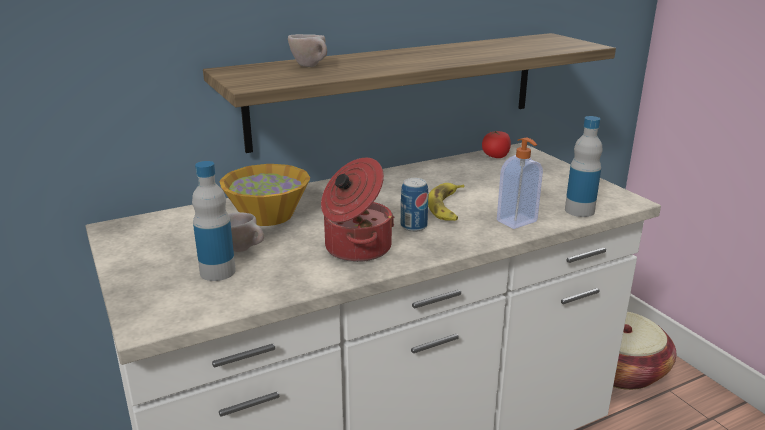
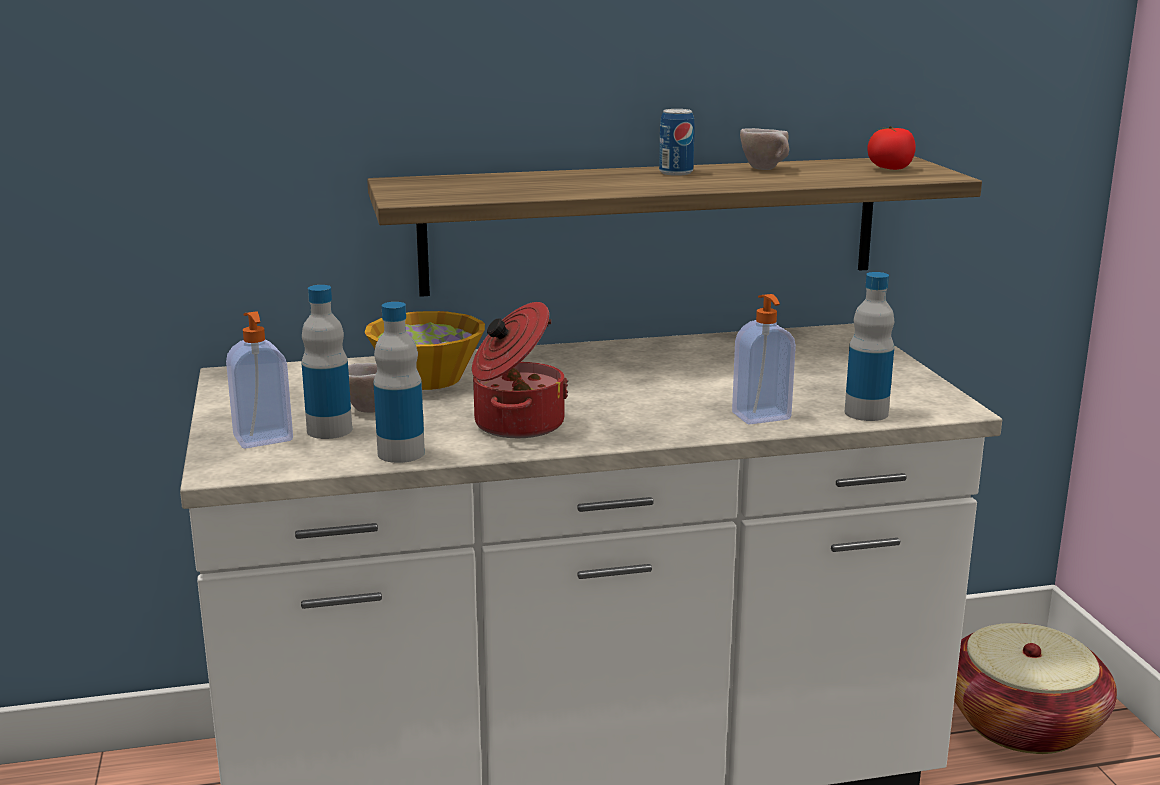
camera: 15 degrees right, 5 degrees down
(168, 288) = (263, 439): none -> soap dispenser
(285, 287) = (401, 453): none -> bottle
(312, 67) = (506, 182): beige cup -> beige cup (768, 170)
(413, 226) = (611, 408): can -> can (676, 173)
(447, 207) = (676, 391): banana -> none
(495, 156) = (801, 337): tomato -> tomato (890, 169)

